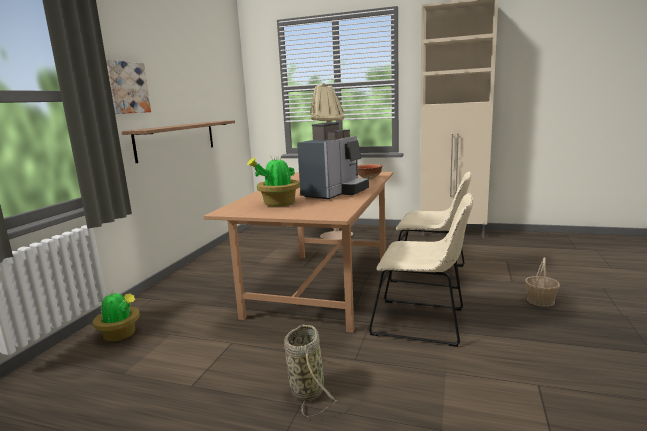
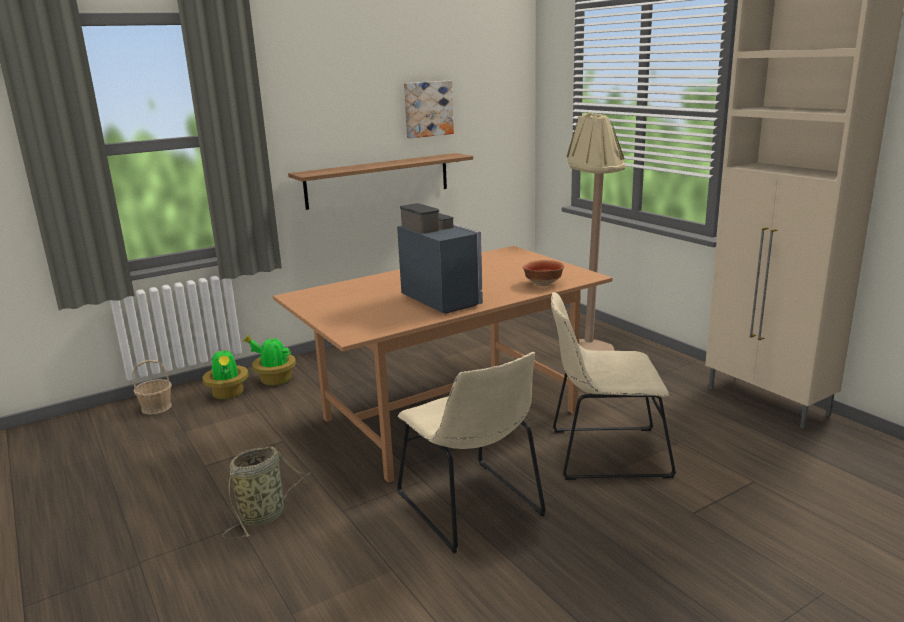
camera: 40 degrees right, 5 degrees up
(126, 87) = (300, 122): picture -> picture (427, 109)
(278, 204) = (354, 299): potted plant -> potted plant (274, 380)
(335, 192) = (443, 298): coffee machine -> coffee machine turned 105 degrees counterclockwise
(432, 274) = (603, 453): beige chair -> beige chair turned 120 degrees clockwise
(540, 300) = (673, 558): basket -> basket (156, 407)

